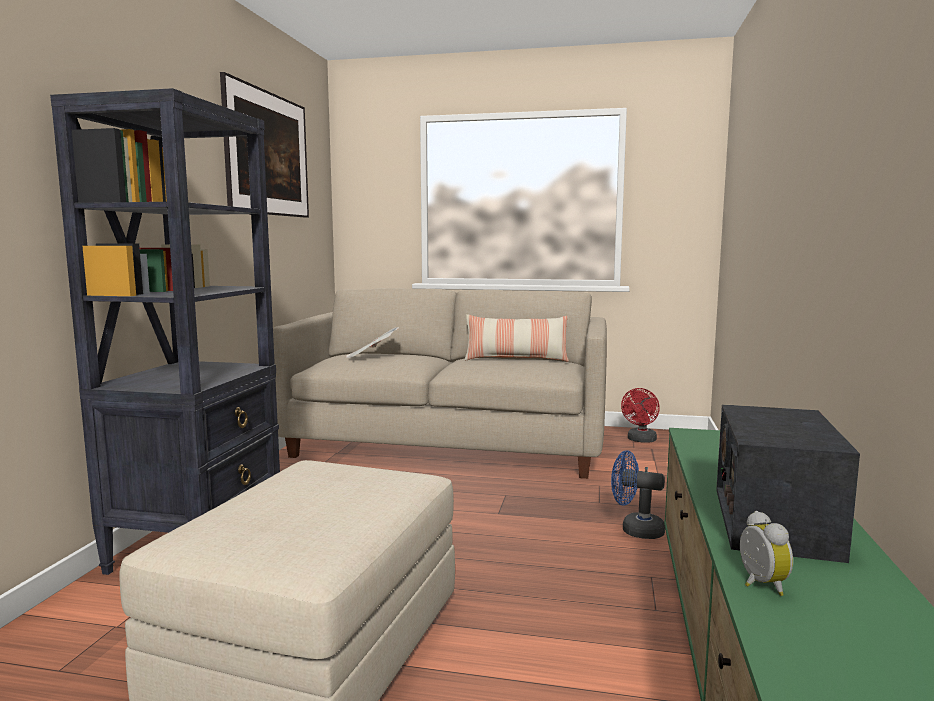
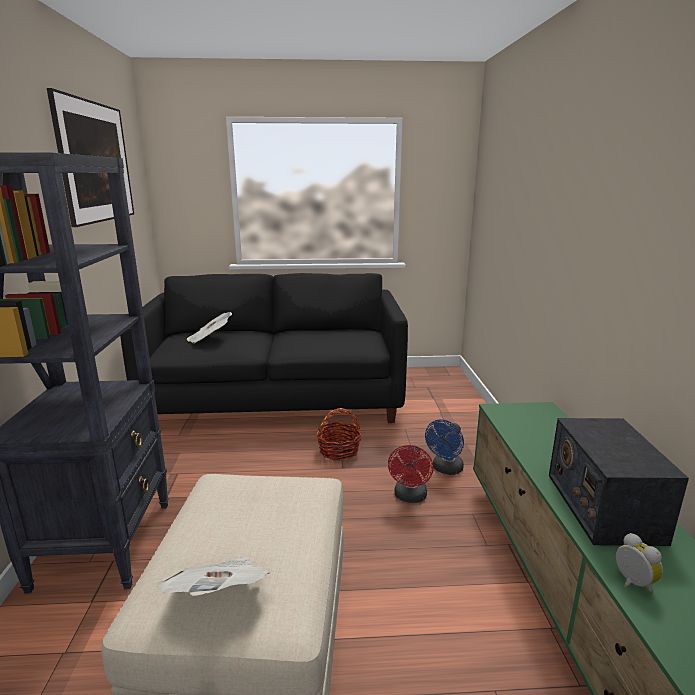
camera: 15 degrees left, 10 degrees up
(252, 539) = (220, 597): none -> newspaper
(449, 444) = (277, 399): beige sofa -> black sofa
(502, 497) = (339, 451): none -> basket
(516, 359) = (329, 331): pillow -> none
(635, 530) = (445, 469): blue fan -> blue fan turned 60 degrees counterclockwise
(640, 440) = (417, 379): red fan -> red fan (410, 497)

